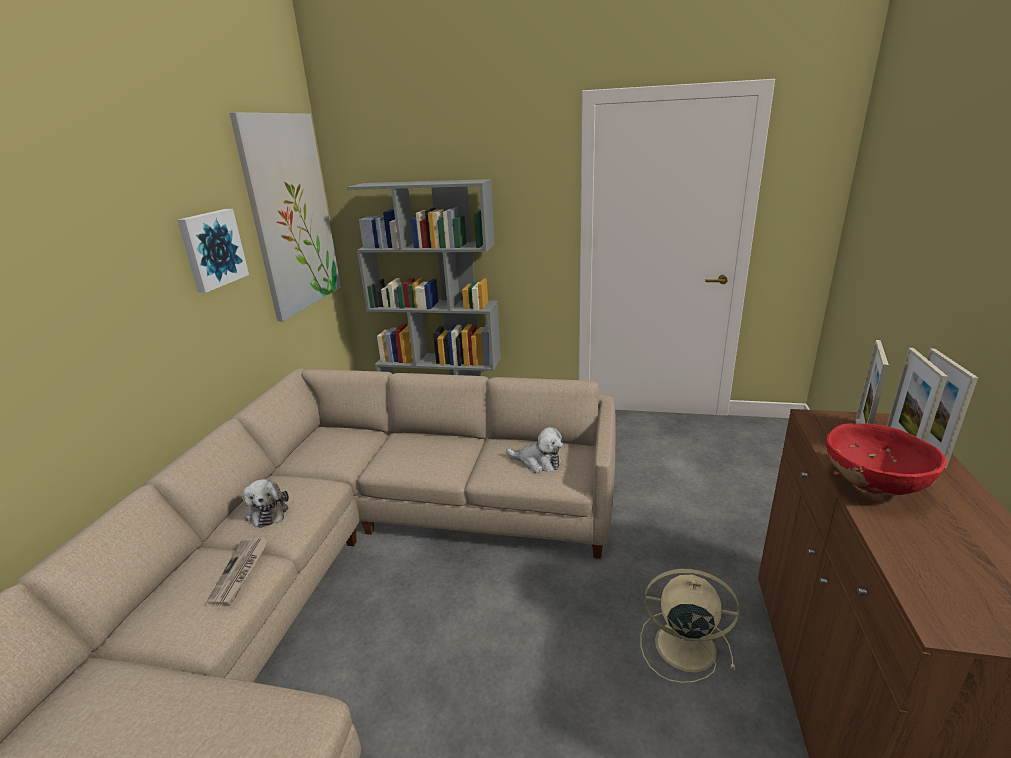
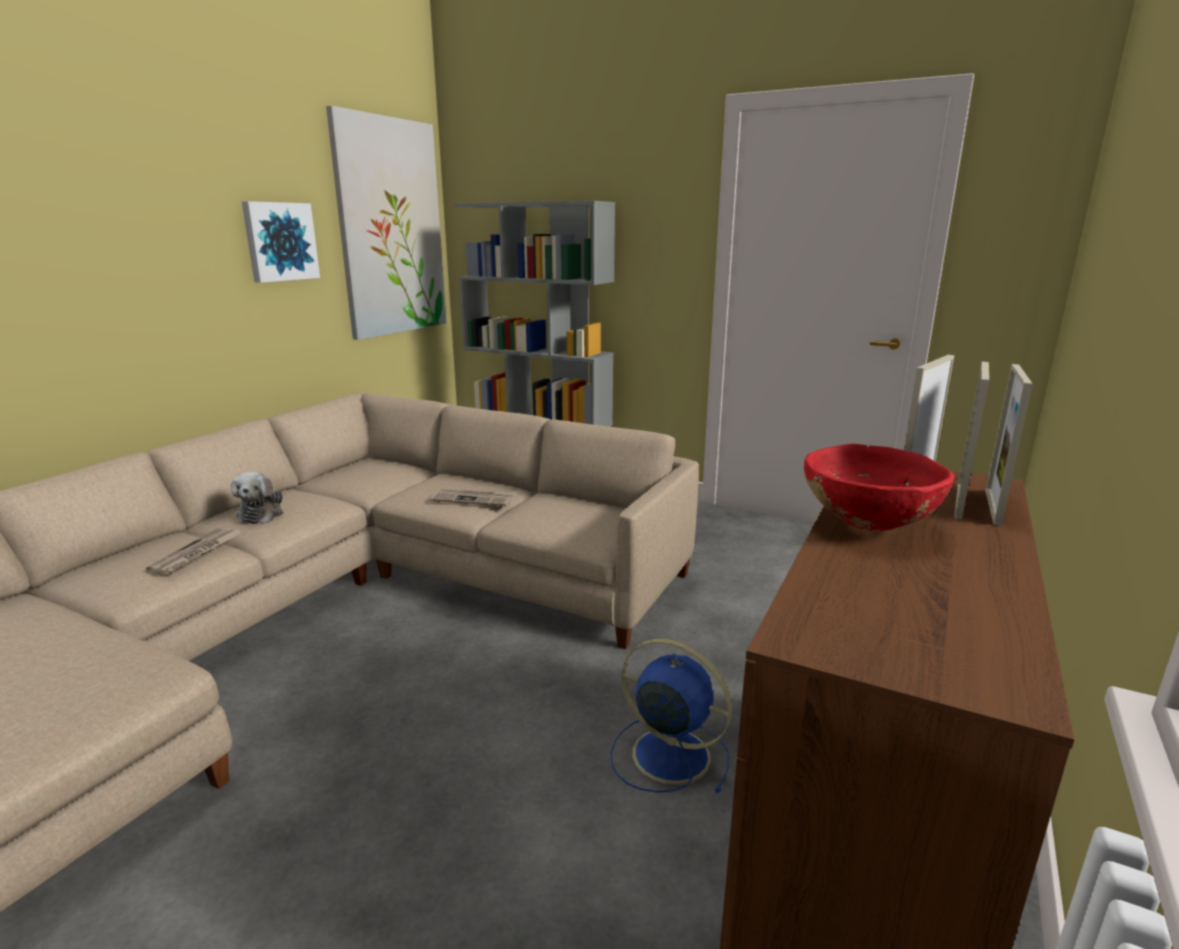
camera: 15 degrees right, 5 degrees down
(446, 458) = (474, 499): none -> newspaper
(538, 462) = (573, 517): plush toy -> none
(682, 645) = (667, 754): beige fan -> blue fan

